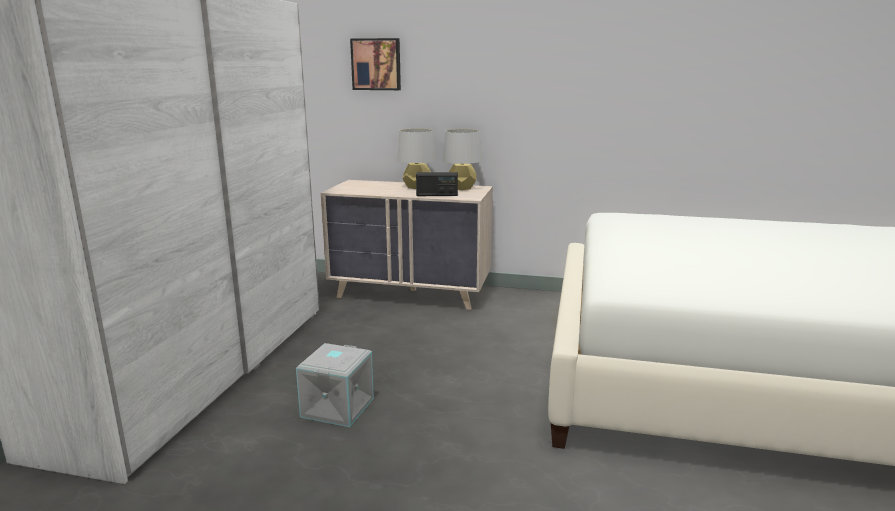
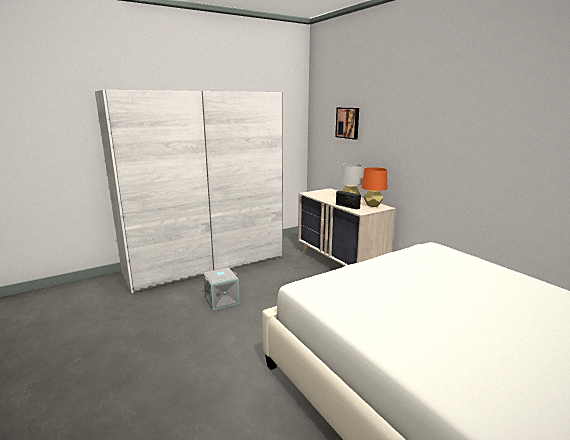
camera: 45 degrees right, 0 degrees up
(461, 188) = (372, 205): grey table lamp -> orange table lamp

